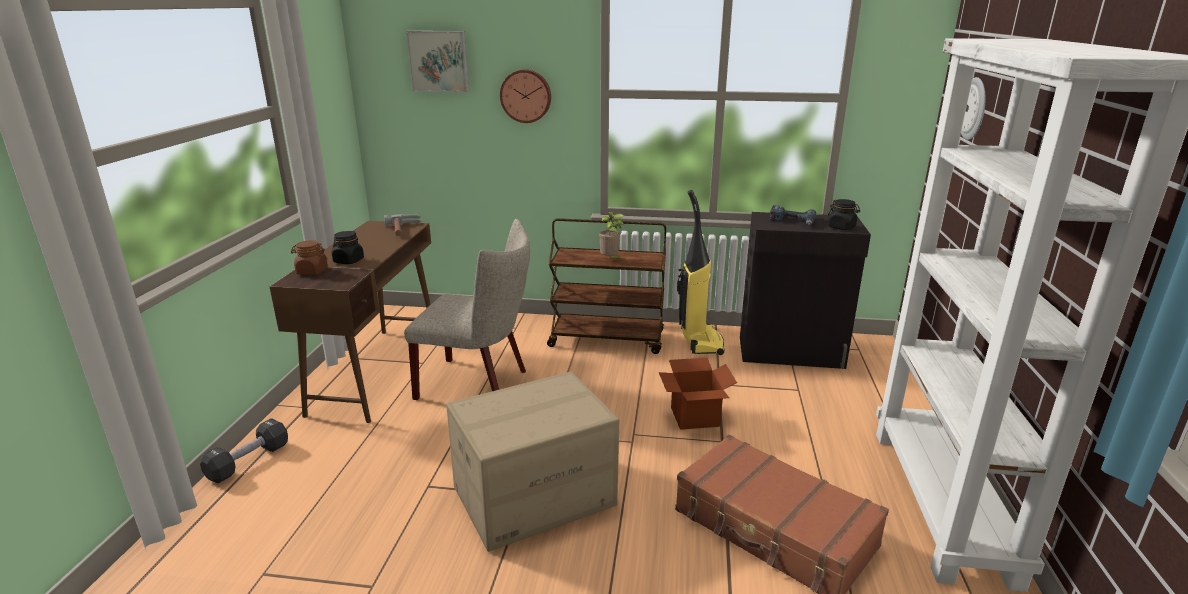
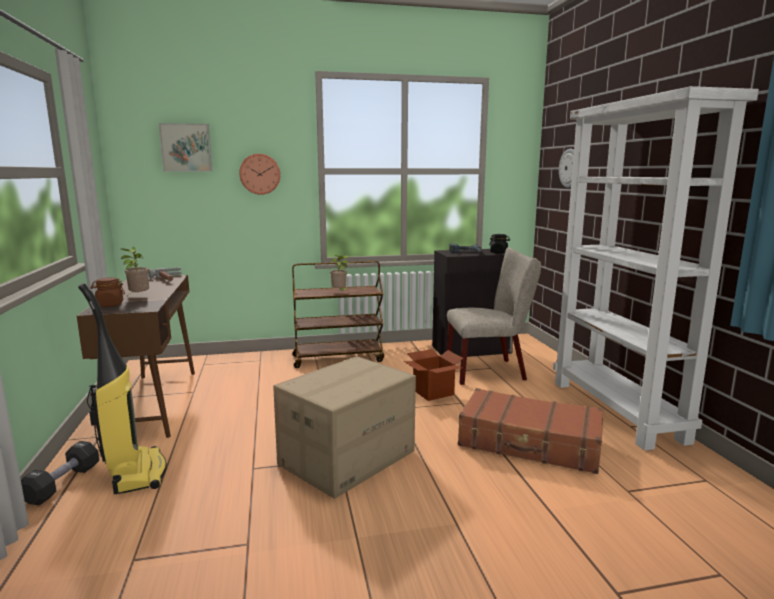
camera: 20 degrees left, 10 degrees down
(348, 261) = (138, 297): black jar -> potted plant
(479, 384) = (253, 398): beige chair -> beige chair (490, 371)
(700, 341) = (406, 351): vacuum cleaner -> vacuum cleaner (136, 473)

